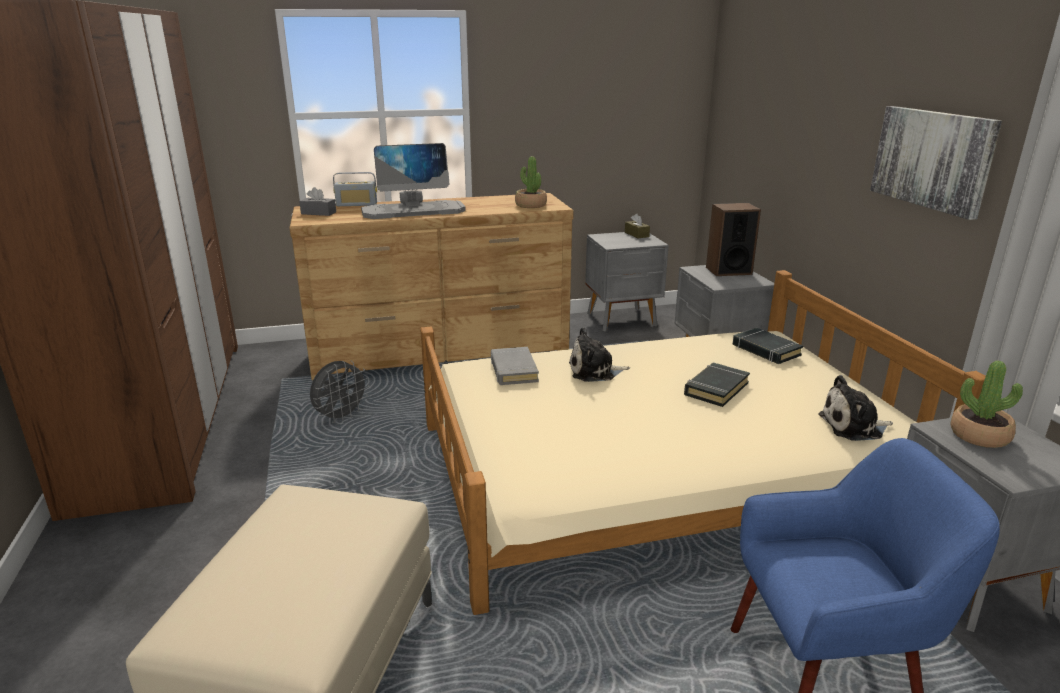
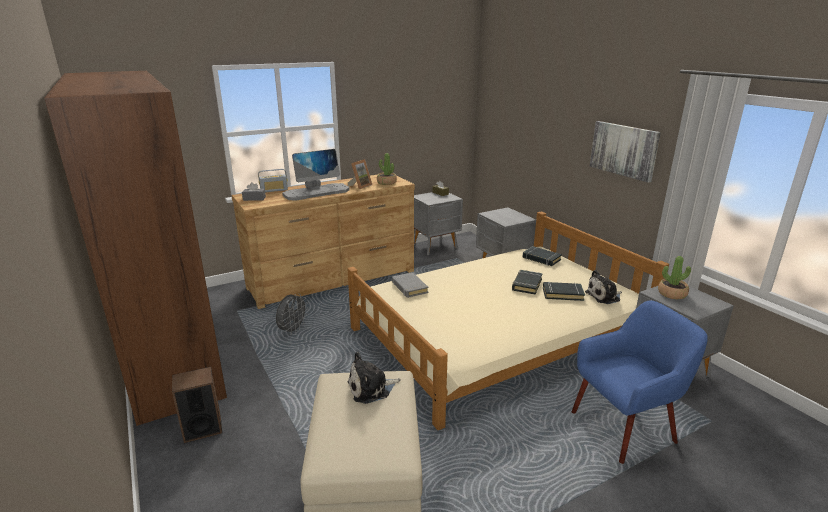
camera: 15 degrees left, 0 degrees up
(486, 207) = (360, 186): none -> picture frame
(595, 371) = (456, 282): plush toy -> plush toy (371, 388)
(728, 271) = (506, 213): speaker -> speaker (202, 428)
(774, 412) = (562, 294): none -> black book

